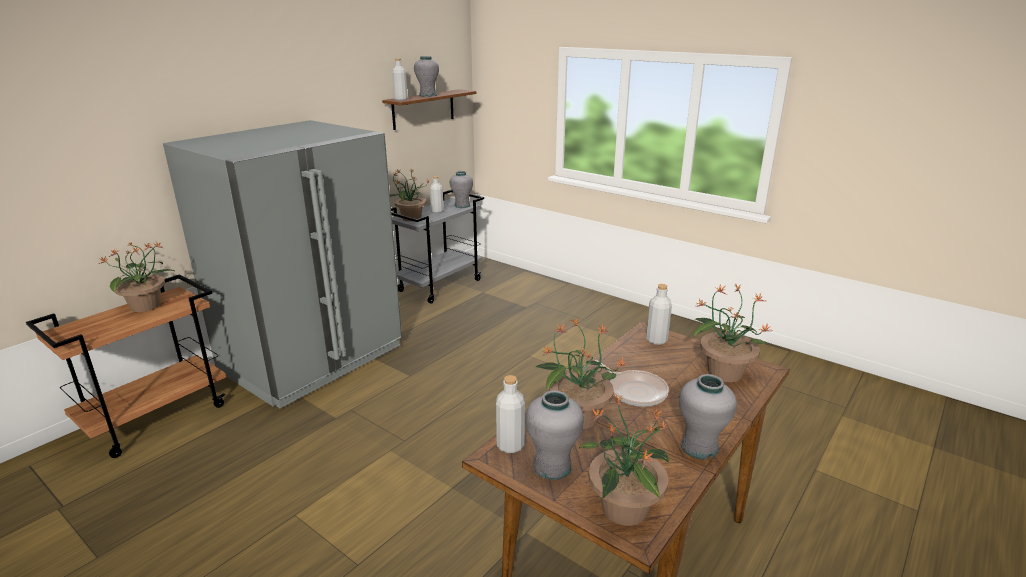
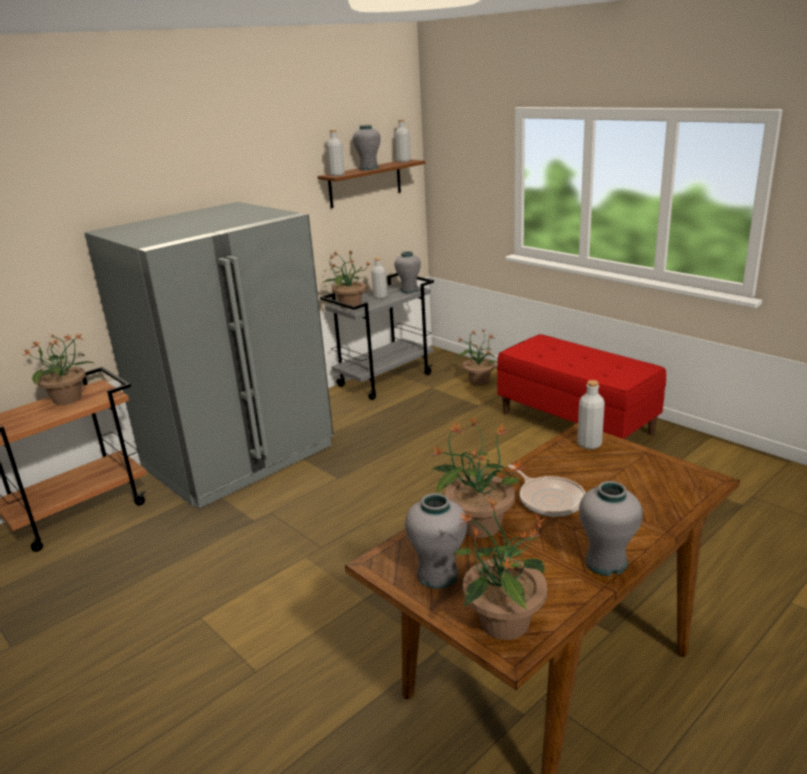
camera: 10 degrees right, 0 degrees up
(510, 445) = (398, 551): grey bottle -> grey bottle (403, 161)
(613, 321) = (576, 423): none -> red bench
(724, 372) = (659, 482): potted plant -> potted plant (478, 381)

